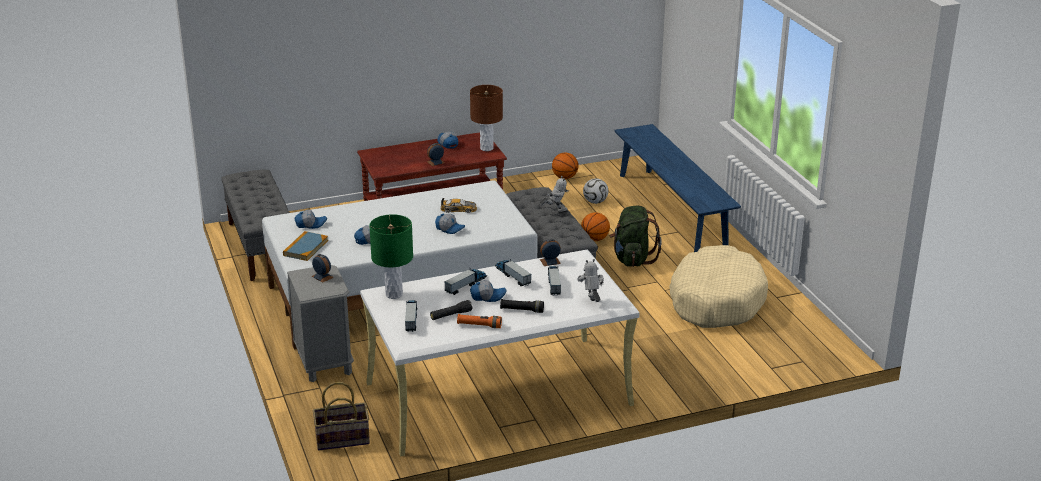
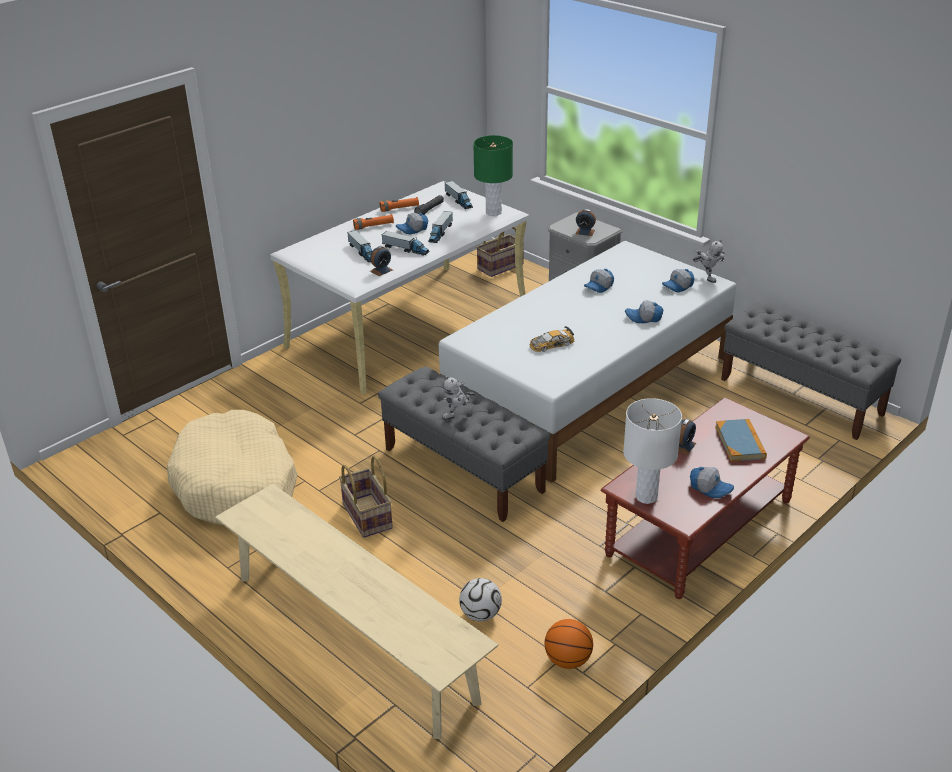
camera: 155 degrees right, 5 degrees up
(305, 248) = (646, 264): book -> book (740, 442)
(450, 228) = (534, 319): cap -> cap (644, 318)
(486, 148) = (646, 496): brown table lamp -> white table lamp
(522, 310) = (373, 226): black flashlight -> orange flashlight
(591, 302) = (316, 245): toy robot -> toy robot (707, 277)
(594, 239) = (434, 535): basketball -> none
(632, 259) = (366, 516): green backpack -> basket
(671, 210) = (353, 637): blue bench -> beige bench

